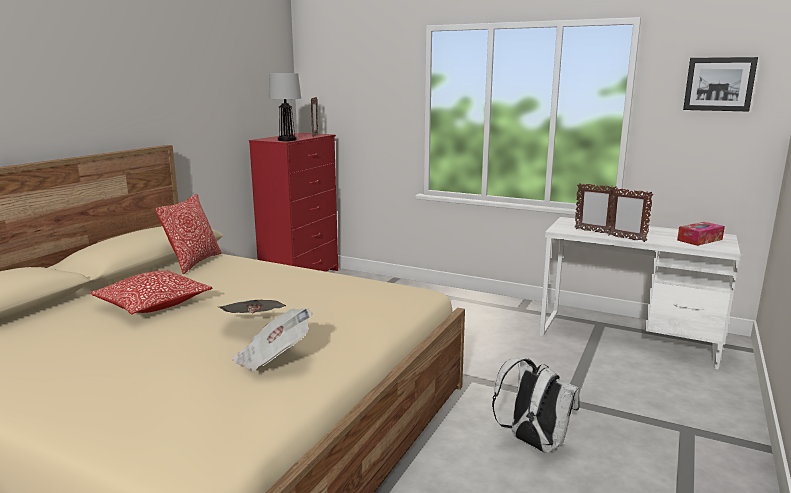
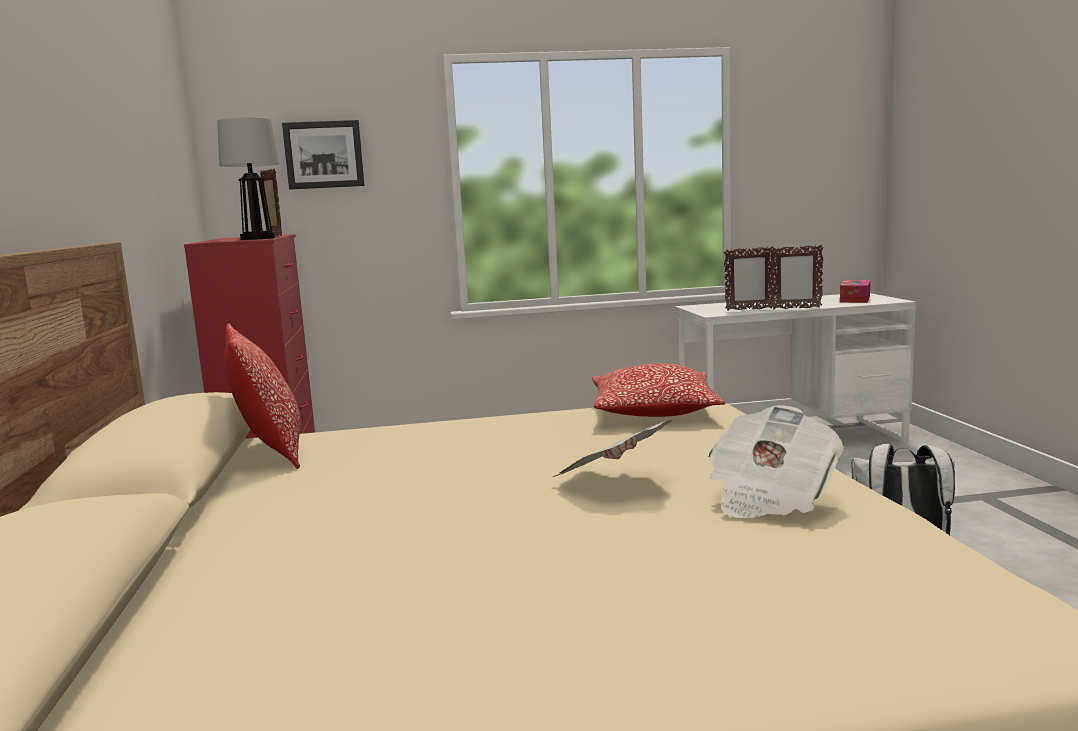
camera: 35 degrees left, 5 degrees down
(153, 305) = (367, 513): pillow -> pillow (653, 411)
(719, 84) = (818, 125): picture -> picture (324, 155)

